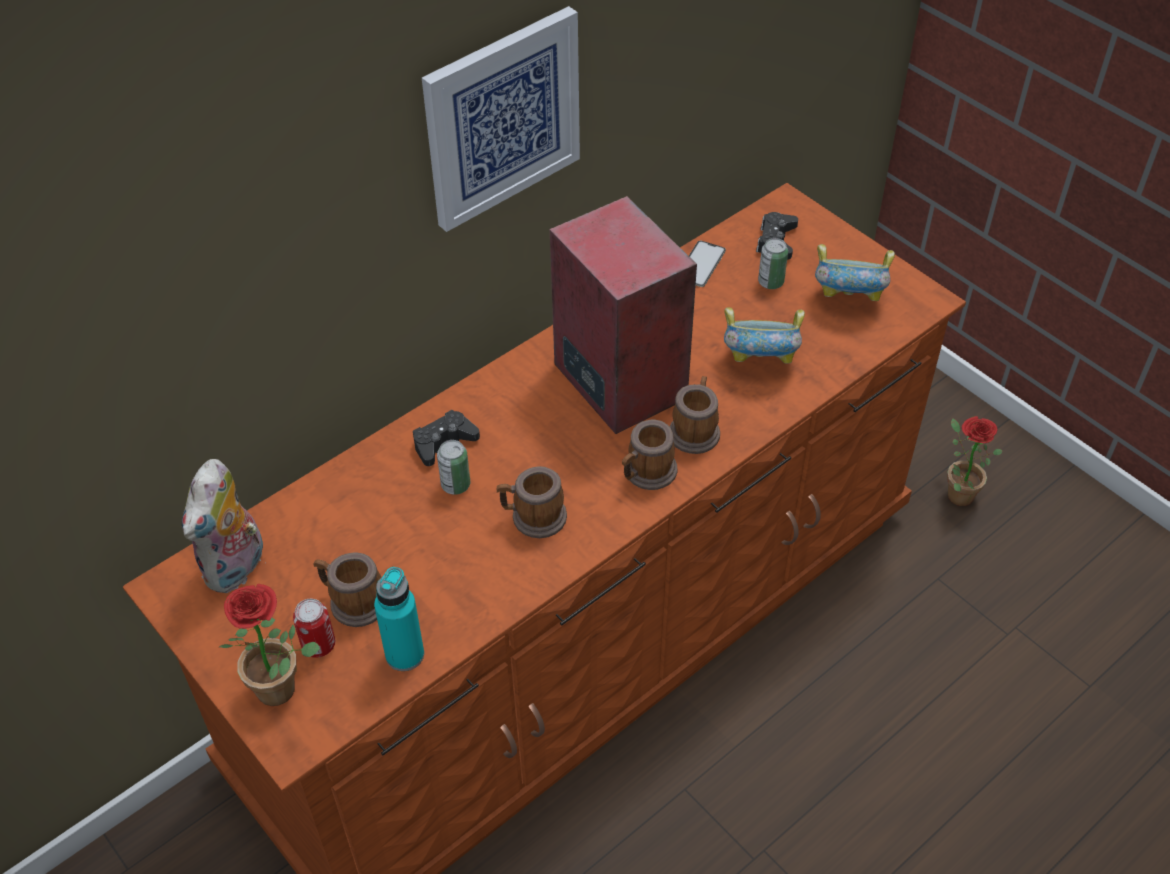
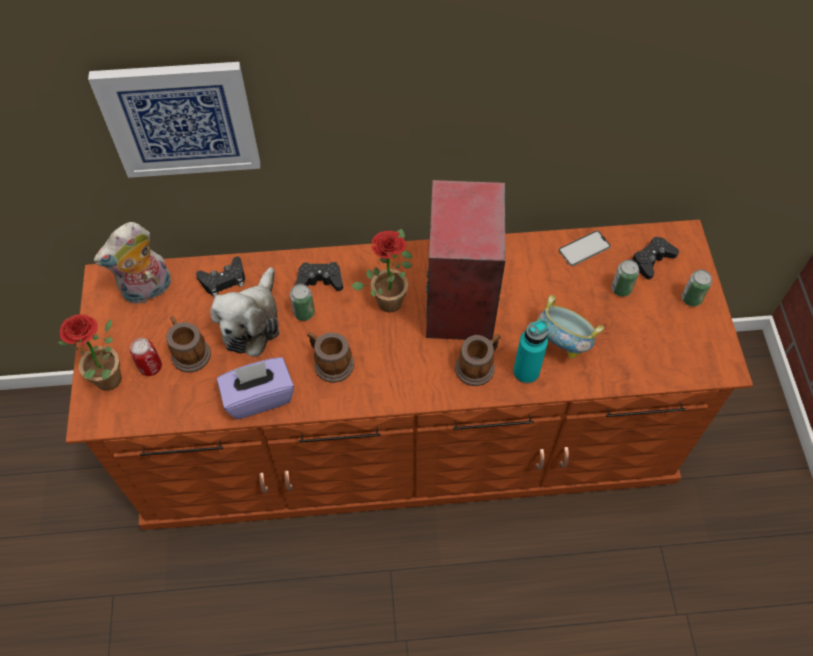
camera: 35 degrees right, 10 degrees up
(325, 504) = (224, 280): none -> black game controller
(402, 528) = (252, 322): none -> plush toy
(404, 654) = (189, 404): turquoise bottle -> turquoise bottle (526, 372)
(482, 598) = (259, 396): none -> purple tissue box
(502, 118) = (428, 86): picture -> picture (180, 119)
(646, 474) = (421, 377): mug -> none
(844, 256) = (691, 299): none -> can
(848, 299) = (665, 333): bowl -> none
(955, 492) = (723, 495): potted plant -> potted plant (389, 297)

